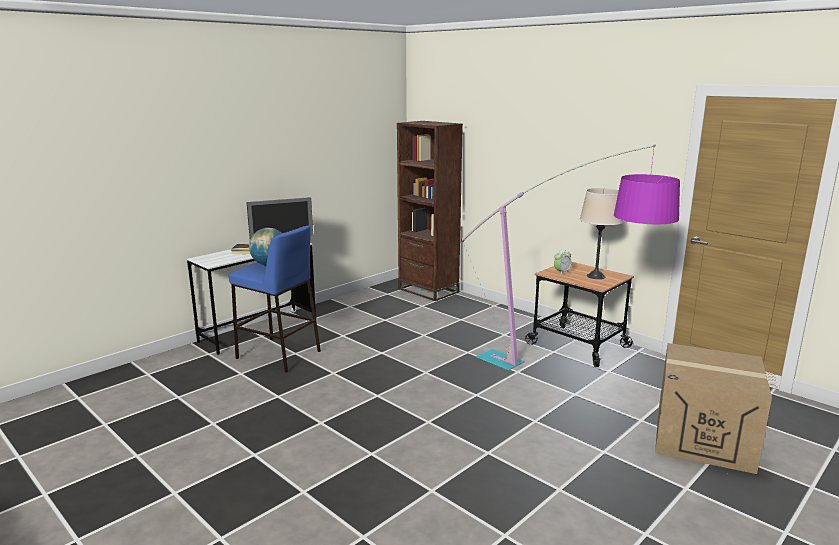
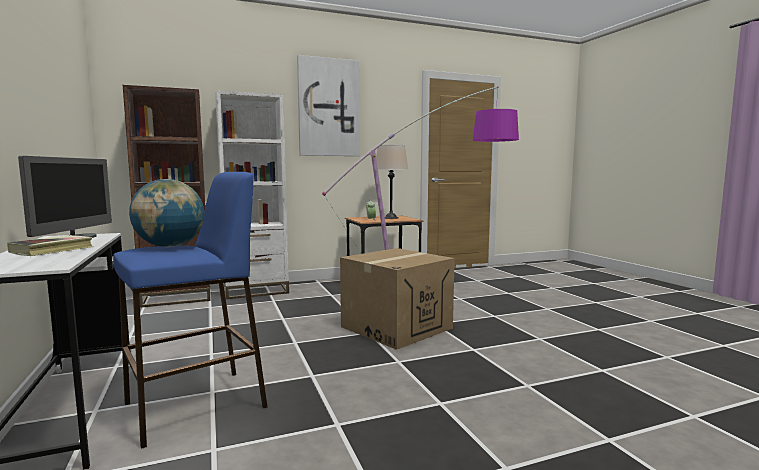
camera: 65 degrees left, 10 degrees down
(477, 306) = (256, 291): none -> white bookcase
(570, 135) = (329, 108): none -> picture
(703, 438) = (538, 287): cardboard box -> cardboard box (396, 327)

